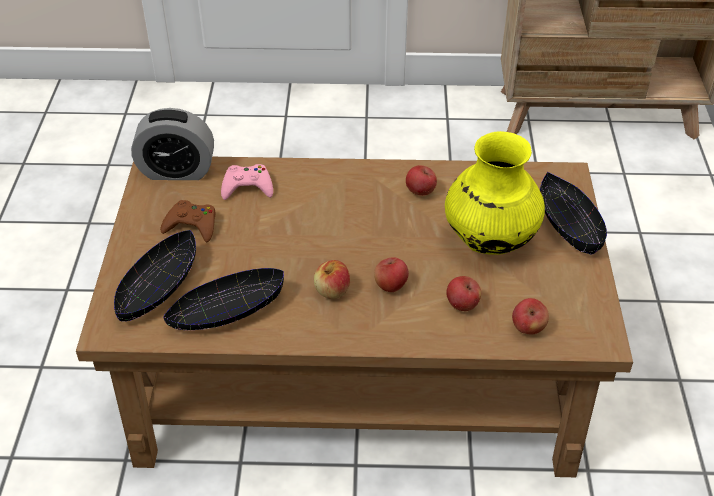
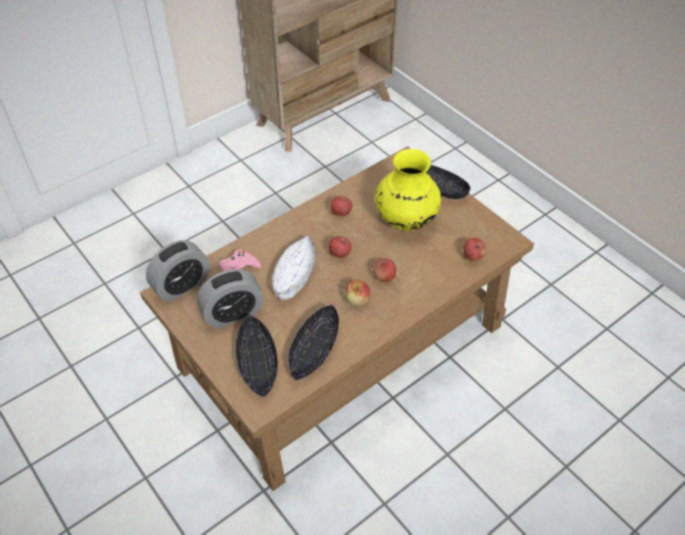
camera: 40 degrees left, 5 degrees up
(192, 225) = (233, 313): brown game controller -> alarm clock
(296, 225) = (295, 275): none -> white bowl
(462, 305) = (430, 264): apple -> apple (339, 254)

